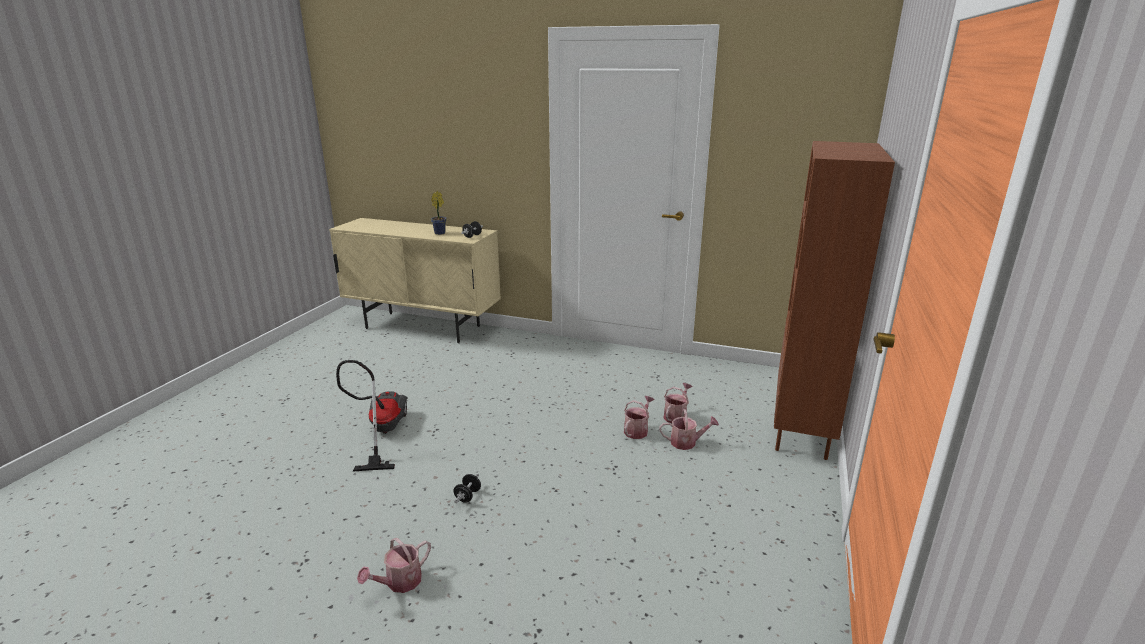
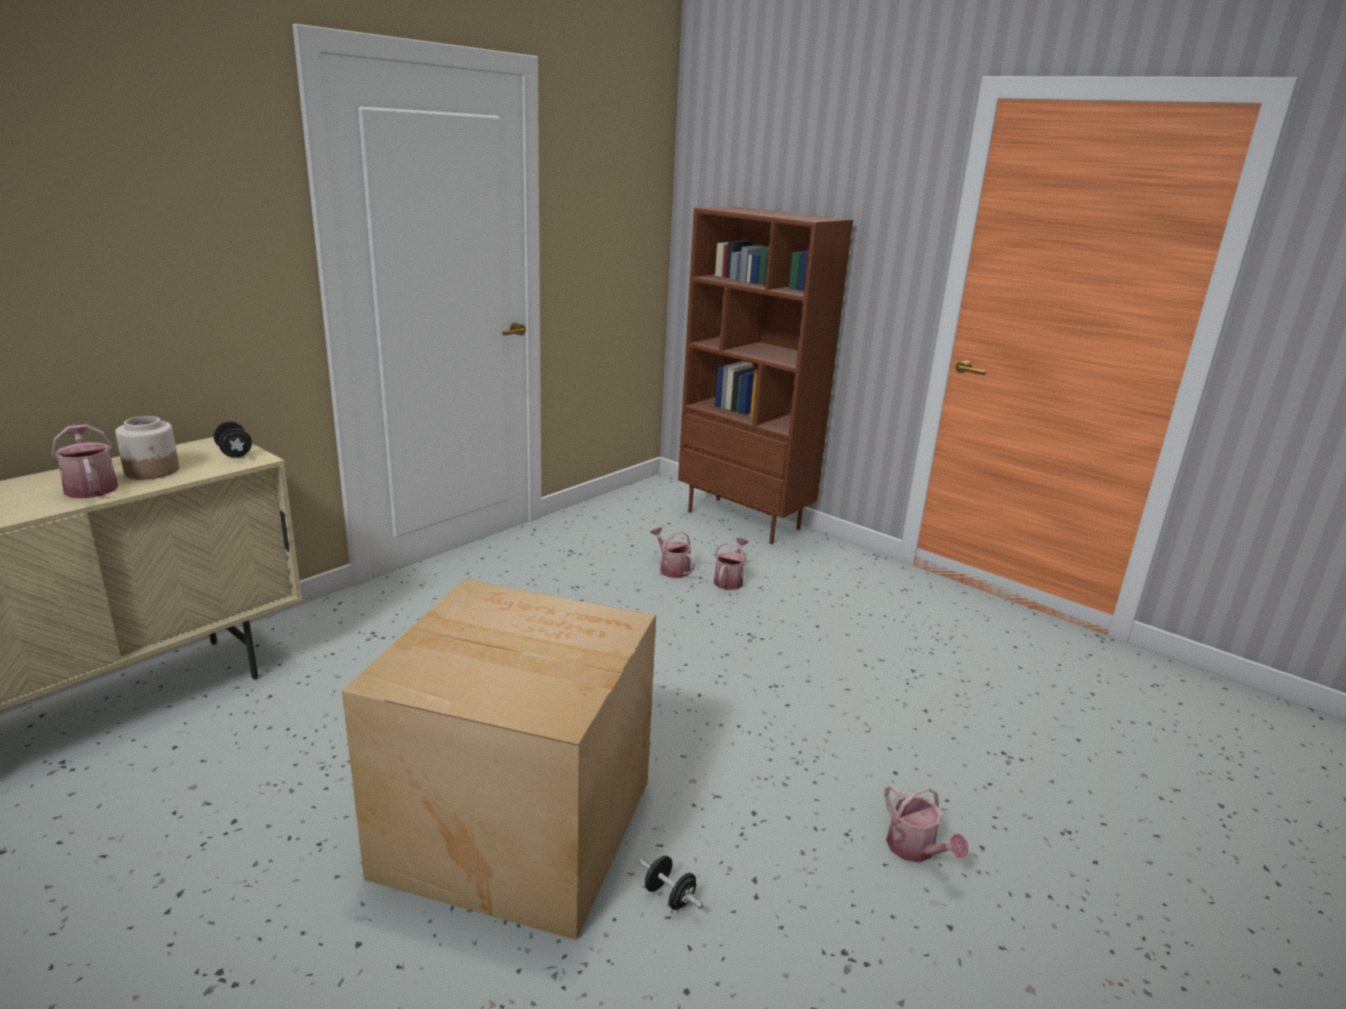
camera: 70 degrees left, 0 degrees up
(381, 432) = (515, 824): vacuum cleaner -> cardboard box
(441, 233) = (152, 471): potted plant -> jar
(468, 496) = (755, 757): black dumbbell -> black dumbbell (669, 896)
(637, 430) = (684, 599): watering can -> watering can (90, 487)

